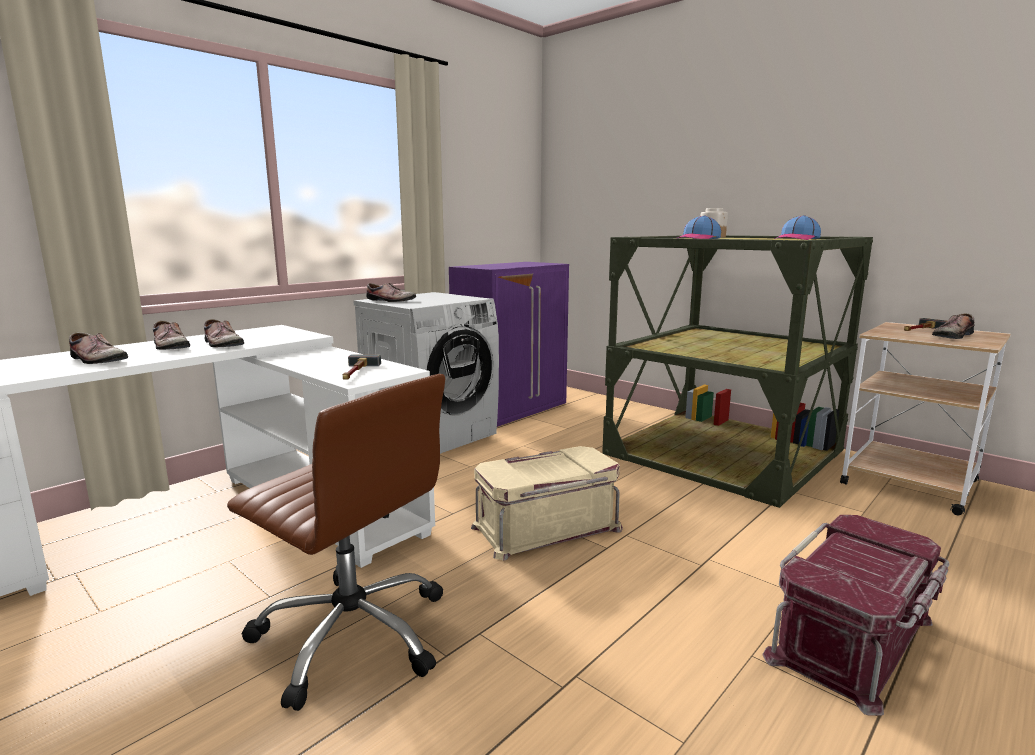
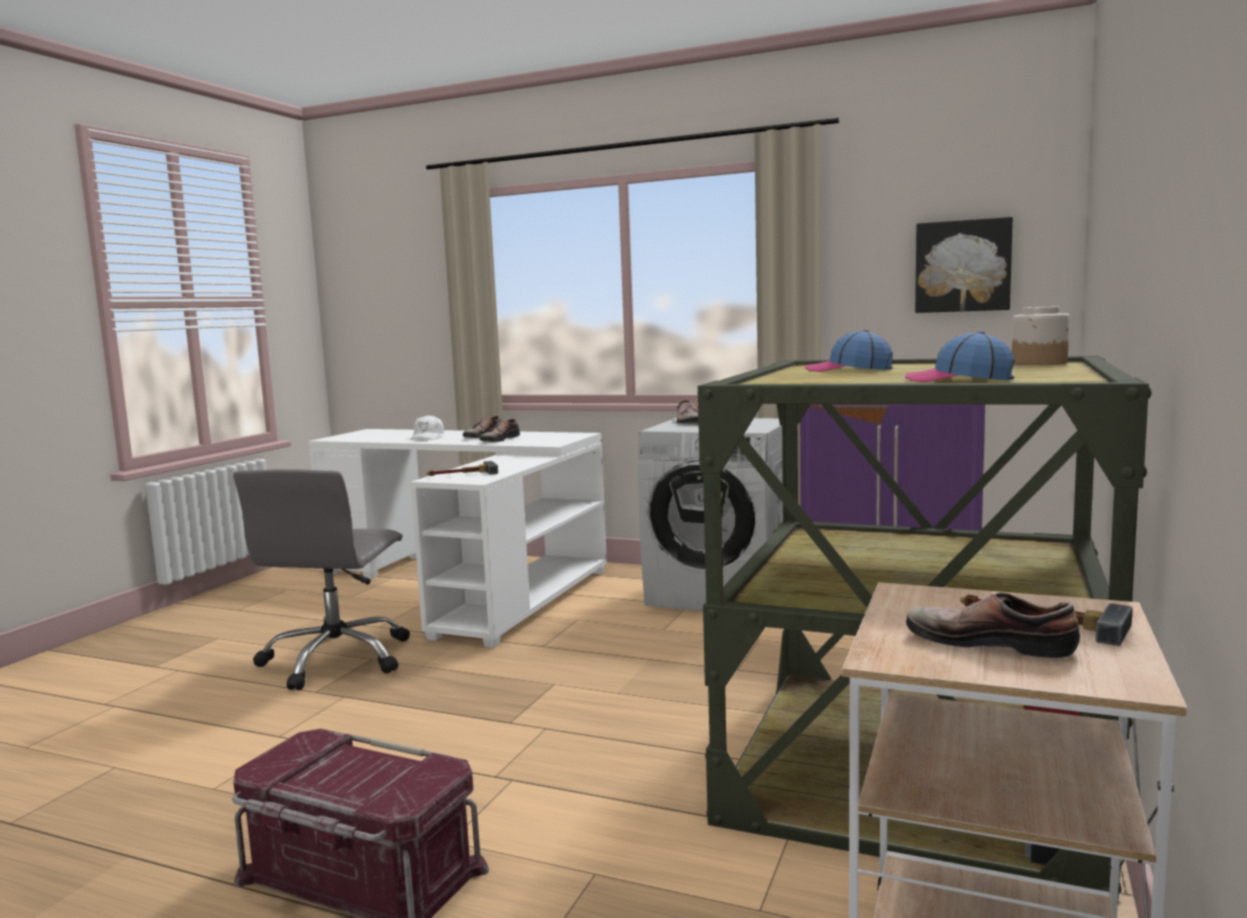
camera: 70 degrees right, 5 degrees down
(96, 360) = (427, 437): shoe -> white cap
(353, 635) = (336, 660): brown office chair -> grey office chair
(497, 185) = (963, 266): none -> picture
(546, 526) = (540, 687): beige storage box -> none

